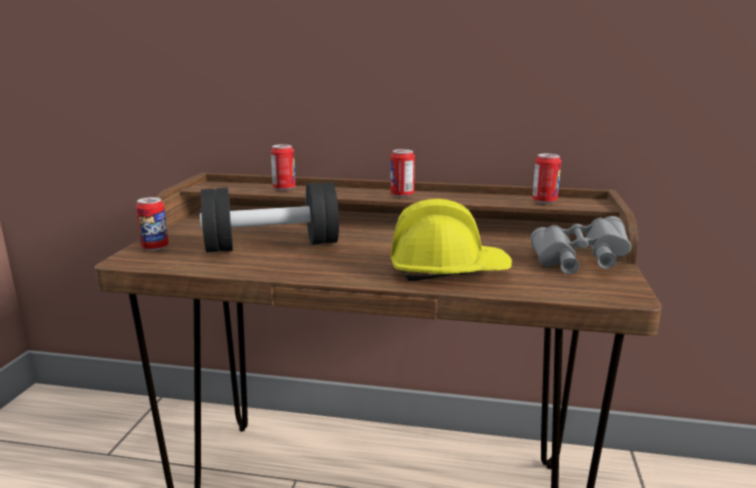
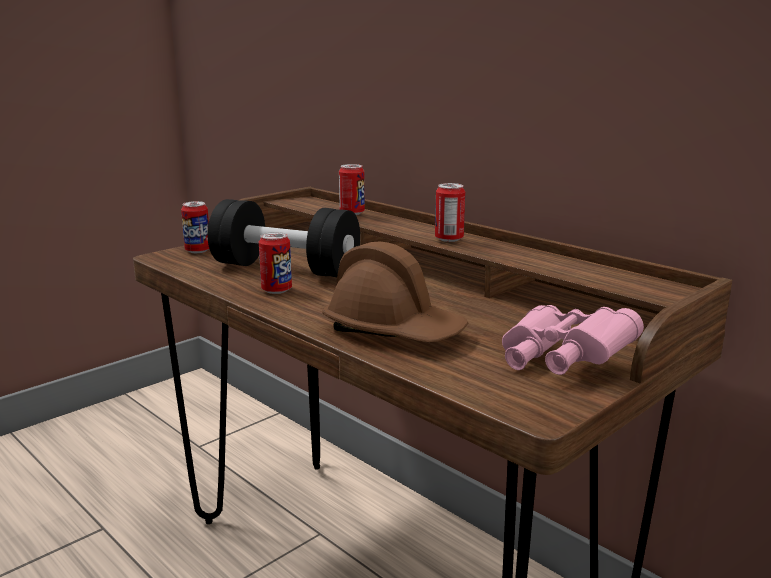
camera: 35 degrees right, 0 degrees up
(448, 270) = (394, 331): yellow hard hat -> brown hard hat
(544, 201) = (602, 276): can -> can (276, 290)
(578, 263) = (560, 362): grey binoculars -> pink binoculars

